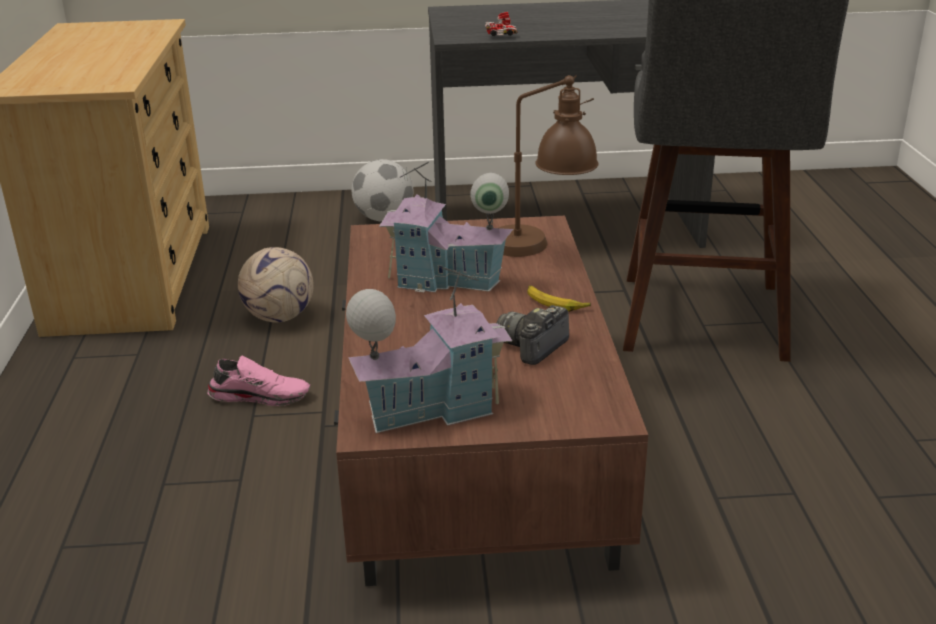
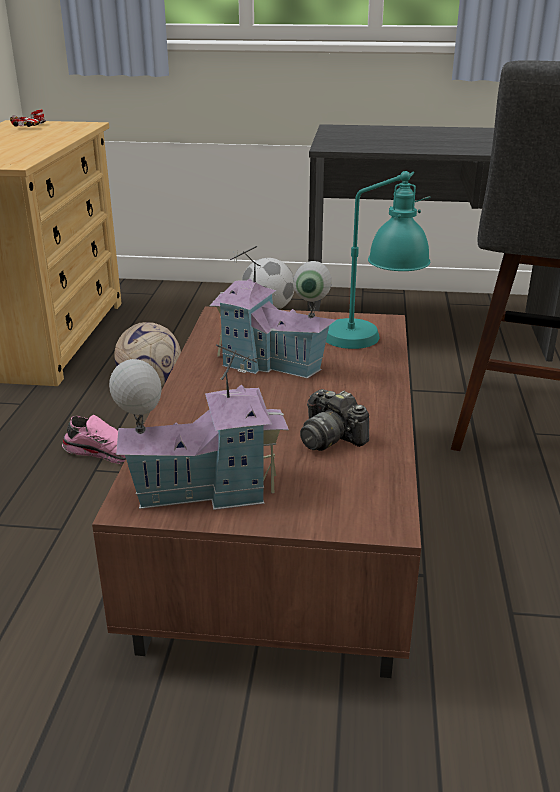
camera: 10 degrees right, 0 degrees up
(500, 33) = (373, 146): toy car -> toy car (30, 126)
(533, 347) = (330, 437): camera -> camera turned 90 degrees counterclockwise
(541, 249) = (372, 343): brown table lamp -> turquoise table lamp
(555, 303) = (368, 396): banana -> none

